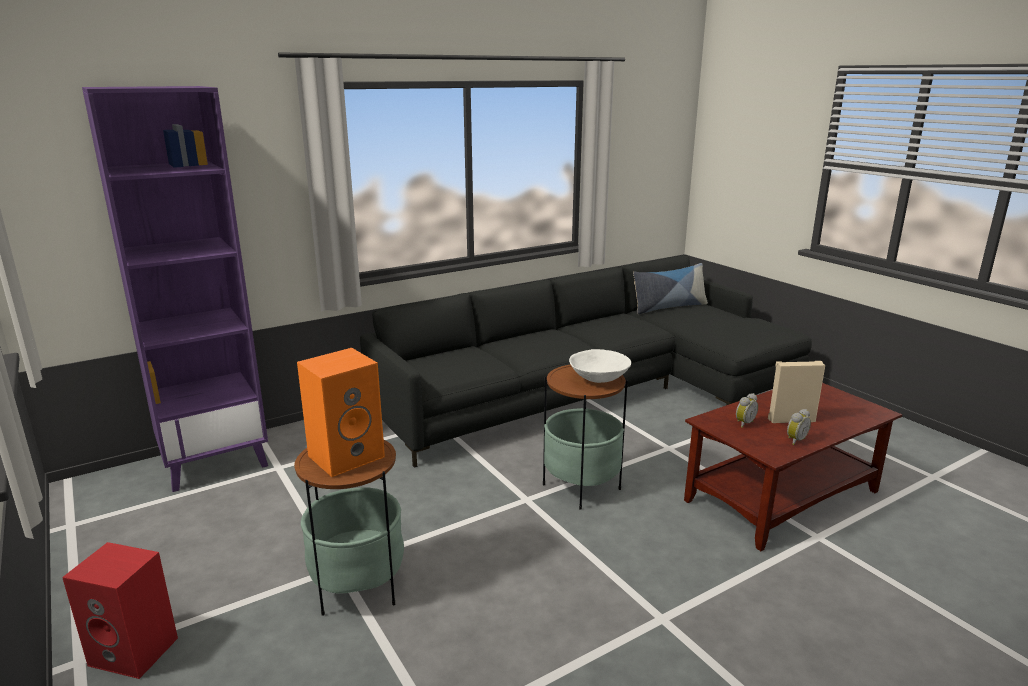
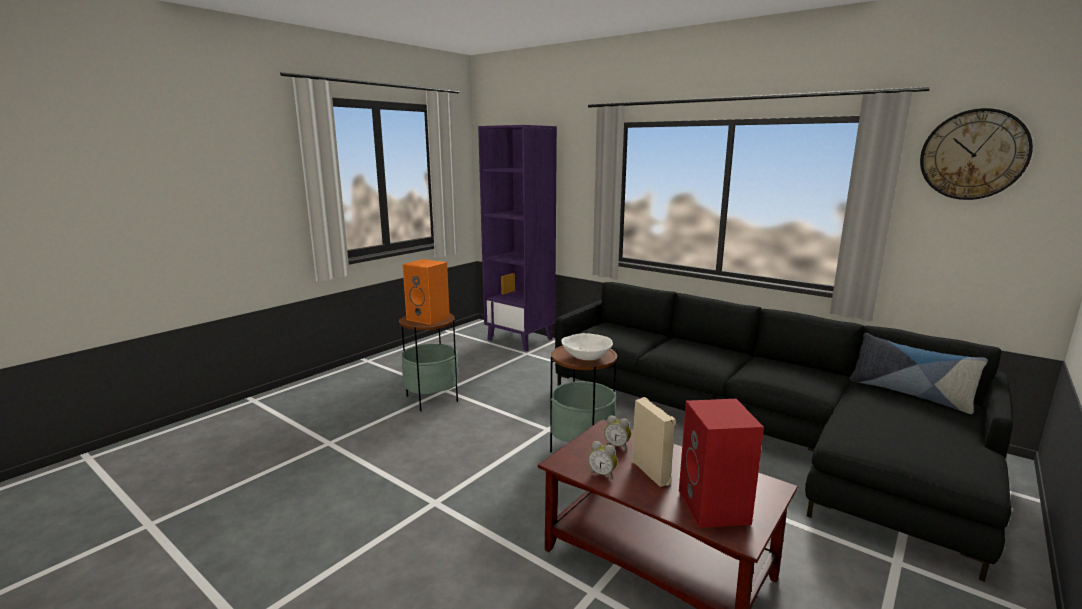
camera: 70 degrees right, 5 degrees down
(136, 651) = (375, 367): red speaker -> red speaker (715, 508)
(639, 113) = (973, 154): none -> wall clock

